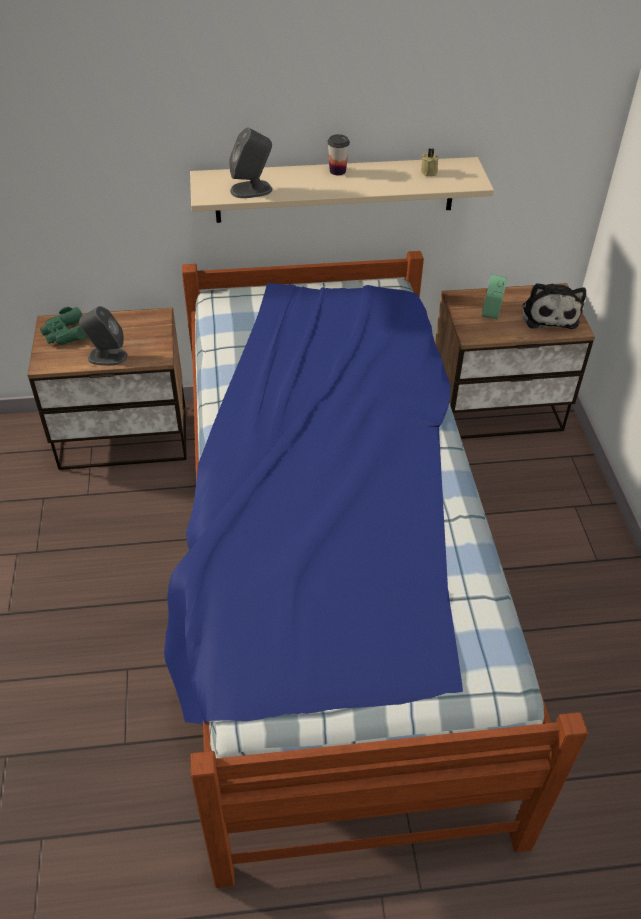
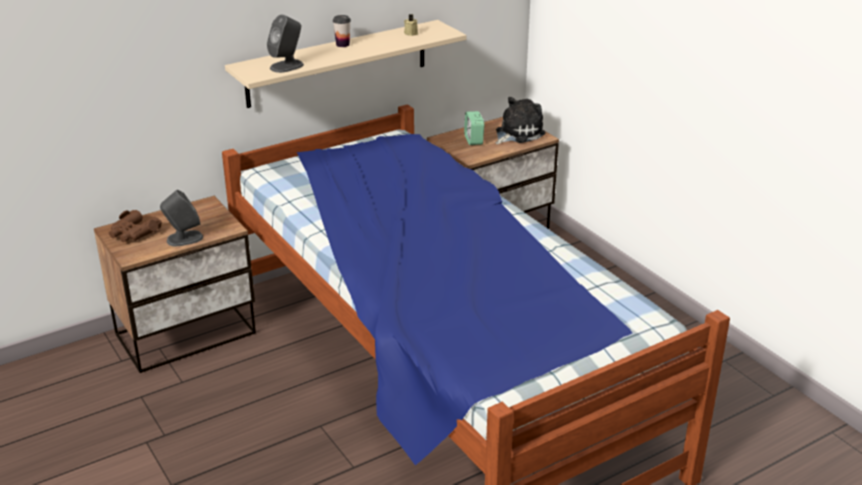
camera: 25 degrees left, 15 degrees down
(67, 333) = (133, 233): green binoculars -> brown binoculars
(549, 314) = (517, 133): plush toy -> plush toy turned 105 degrees counterclockwise

